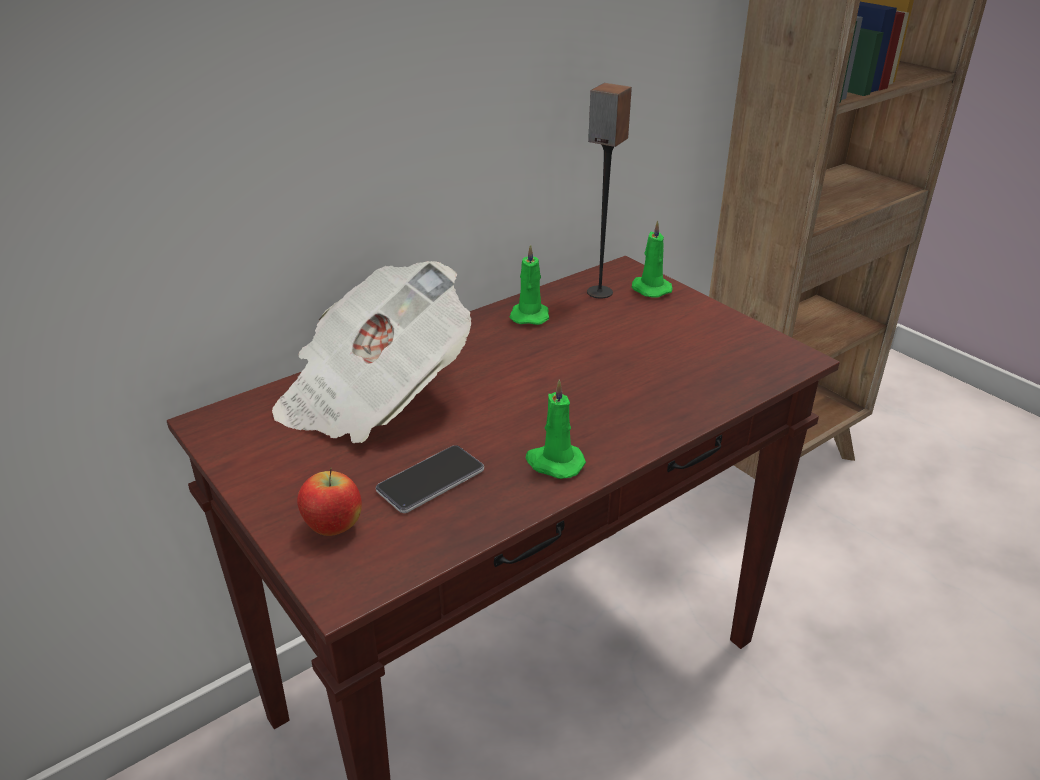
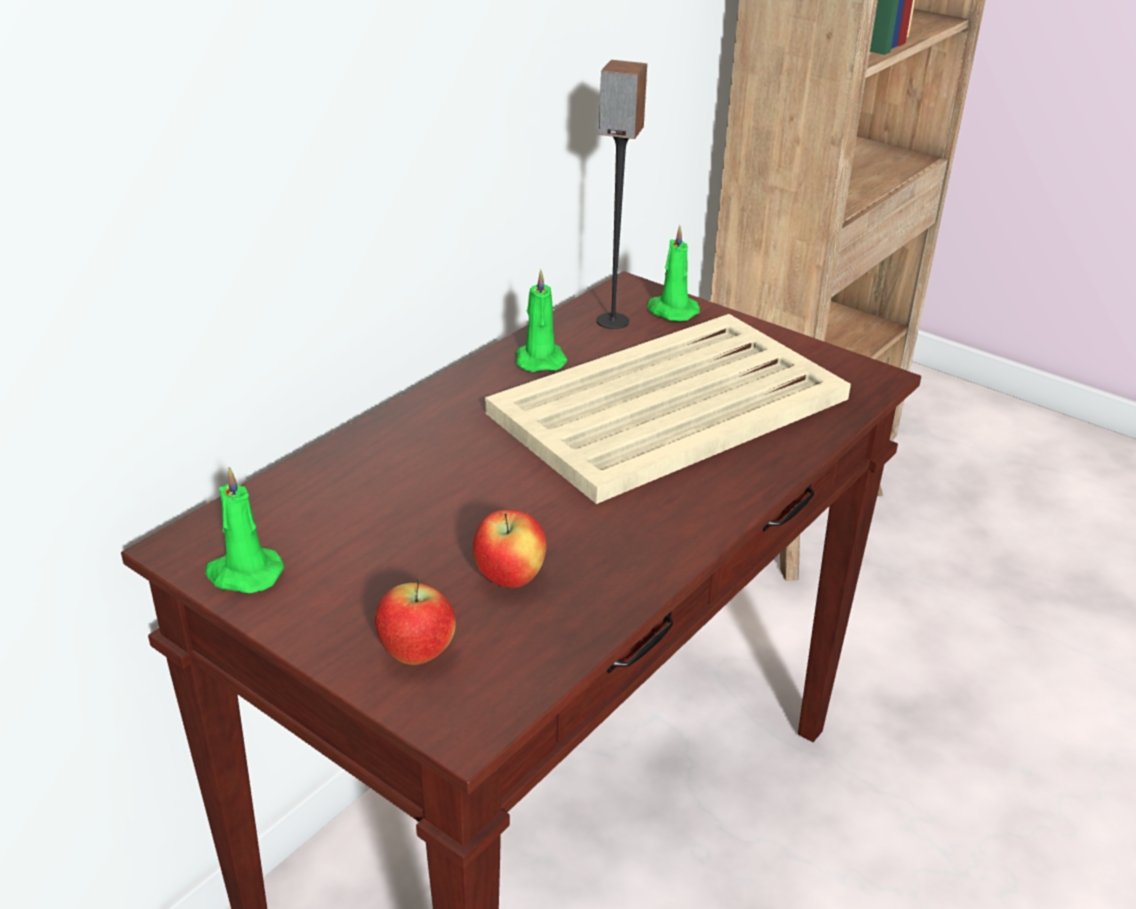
camera: 15 degrees left, 0 degrees up
(373, 395) = (387, 483): newspaper -> none
(430, 480) = (510, 579): phone -> apple
(554, 463) = (649, 537): green candle -> green candle (243, 574)
(618, 362) = (672, 405): none -> beige tray

